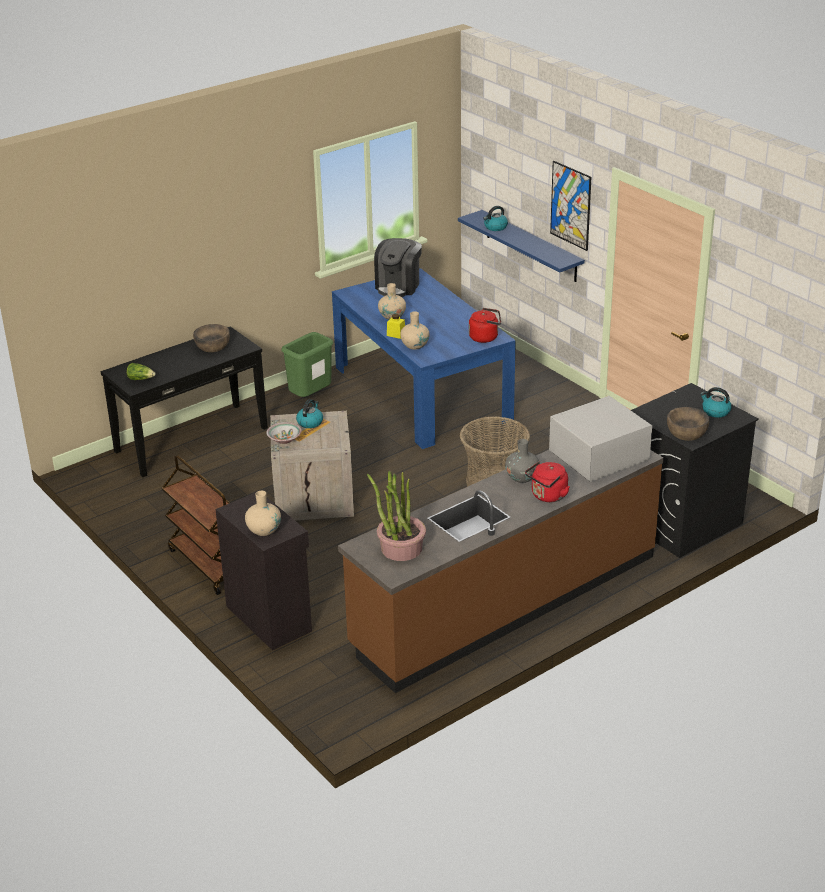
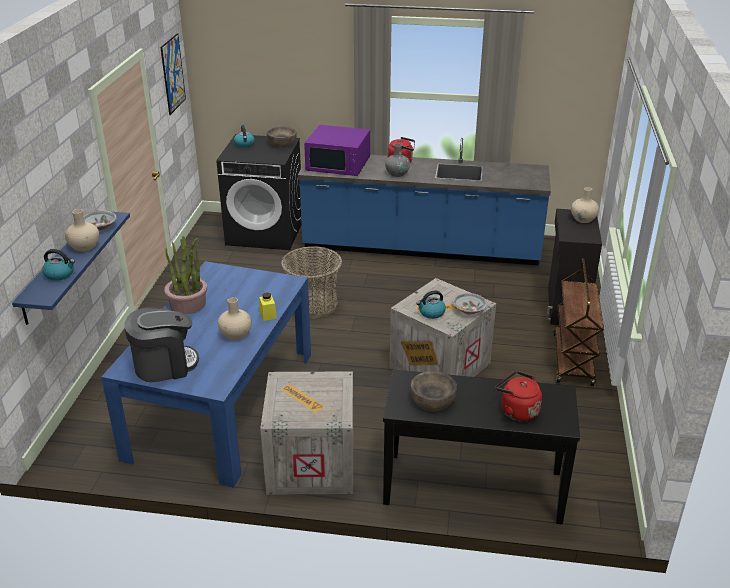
camera: 135 degrees left, 0 degrees up
(141, 379) = (546, 400): lettuce -> none
(310, 397) = (310, 464): green trash can -> crate
(401, 548) = (518, 175): potted plant -> potted plant (188, 304)
(415, 345) = (275, 296): beige vase -> beige vase (84, 247)
(485, 337) = (217, 274): red kettle -> red kettle (517, 411)
(505, 601) = (421, 248): brown counter -> blue counter
(549, 253) = (100, 227): none -> bowl
(570, 205) = (75, 171): picture -> picture (173, 74)
(597, 456) = (339, 164): white microwave -> purple microwave

